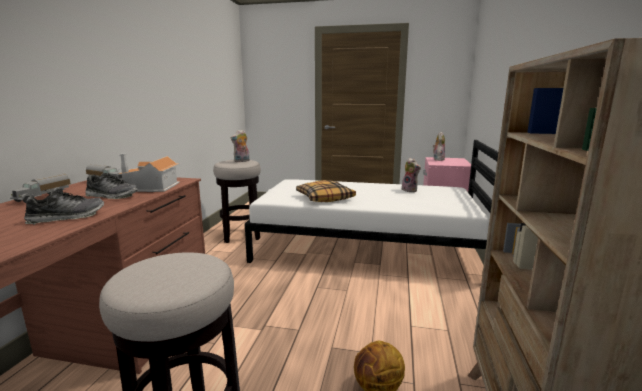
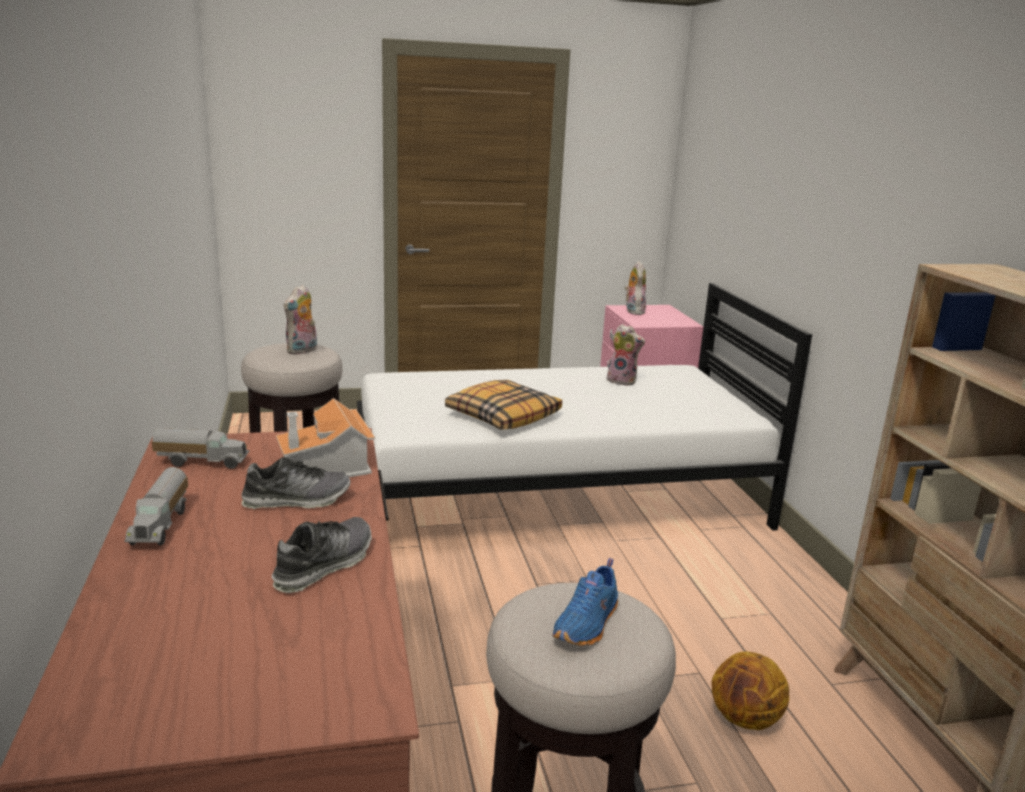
camera: 25 degrees left, 5 degrees up
(169, 272) = (588, 624): none -> blue shoe

